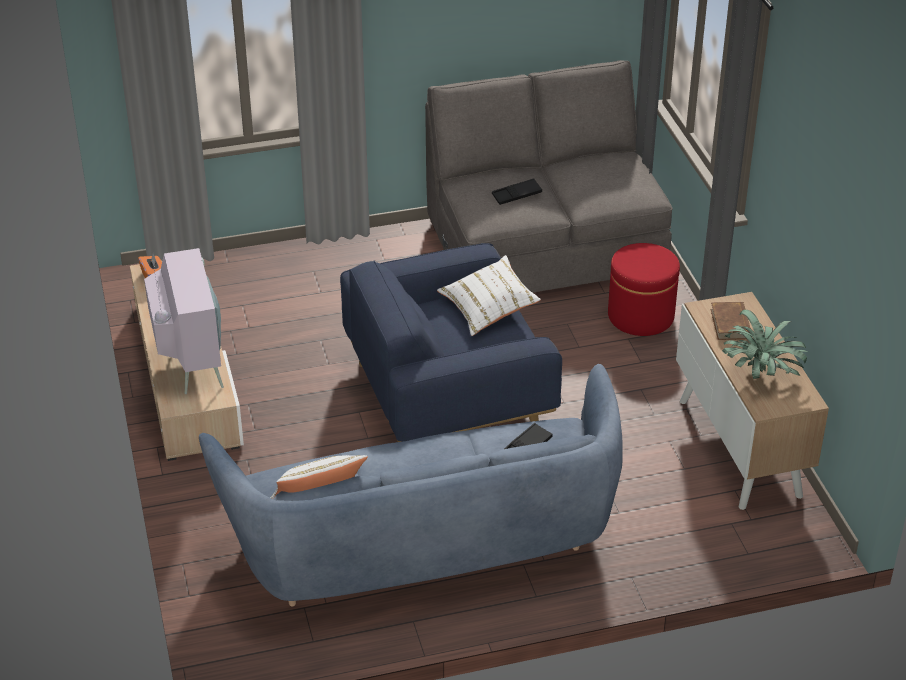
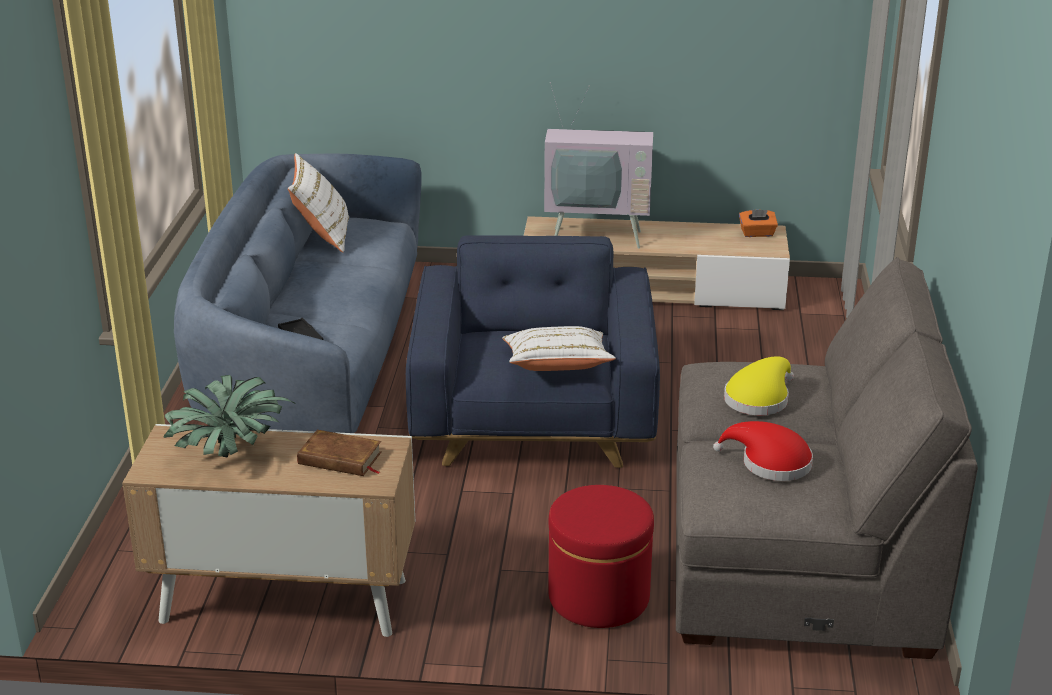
camera: 110 degrees right, 10 degrees down
(516, 195) = (759, 398): black tray -> yellow hat
(593, 180) = (770, 463): none -> red hat

